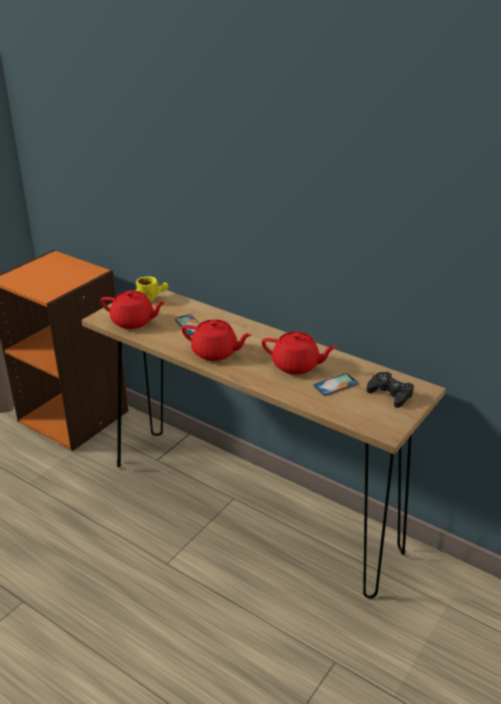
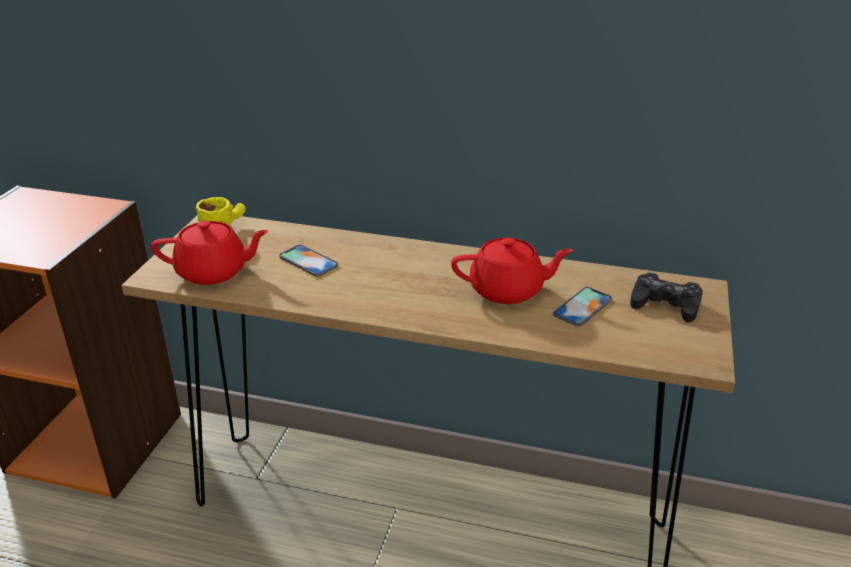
camera: 20 degrees left, 0 degrees up
(215, 353) = (374, 295): red teapot -> none

